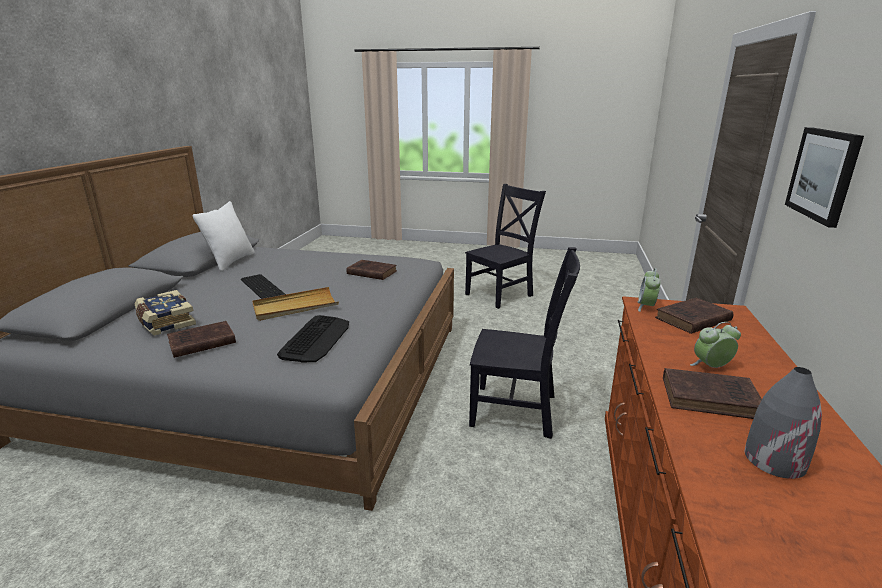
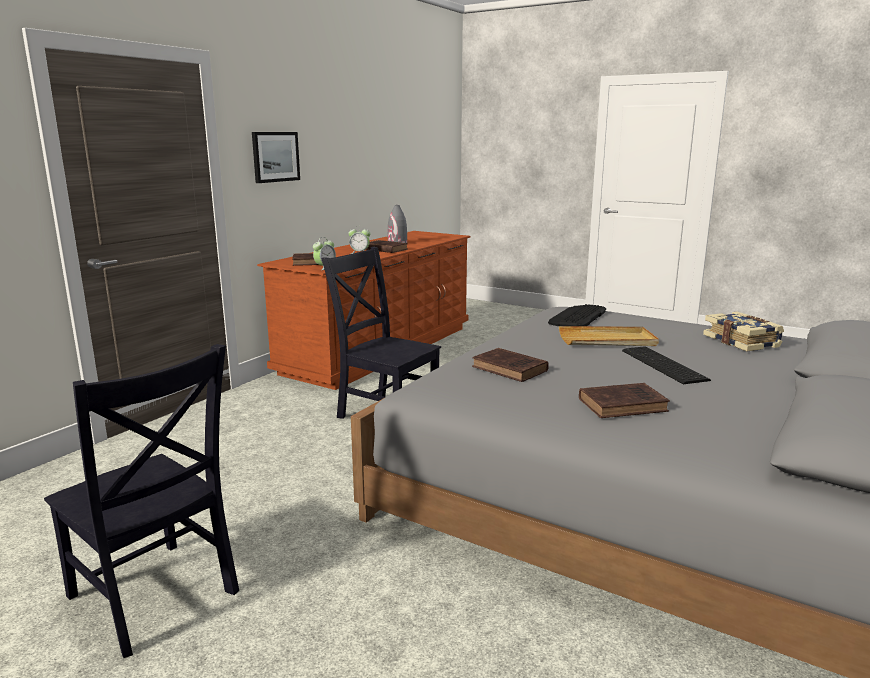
camera: 160 degrees left, 5 degrees down
(200, 343) = (681, 324): brown book -> brown book (624, 405)
(230, 261) = (776, 424): white pillow -> none
(501, 294) = (155, 598): black chair -> black chair turned 120 degrees counterclockwise

